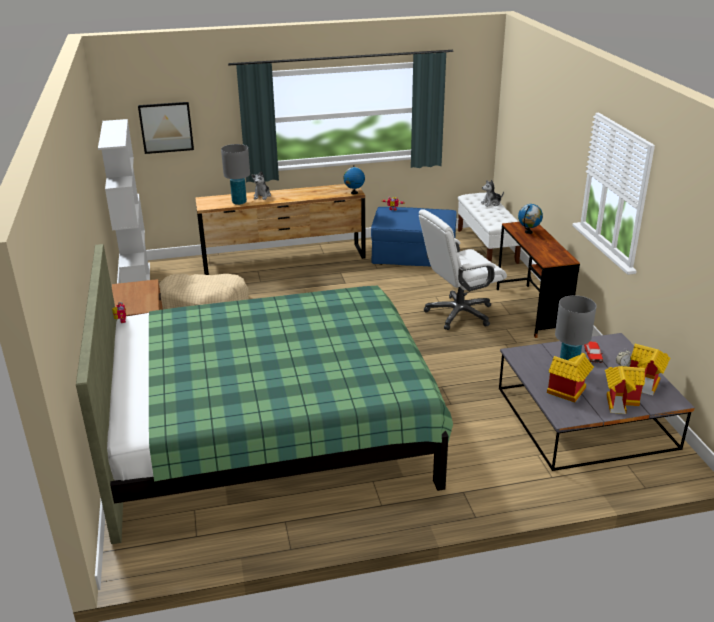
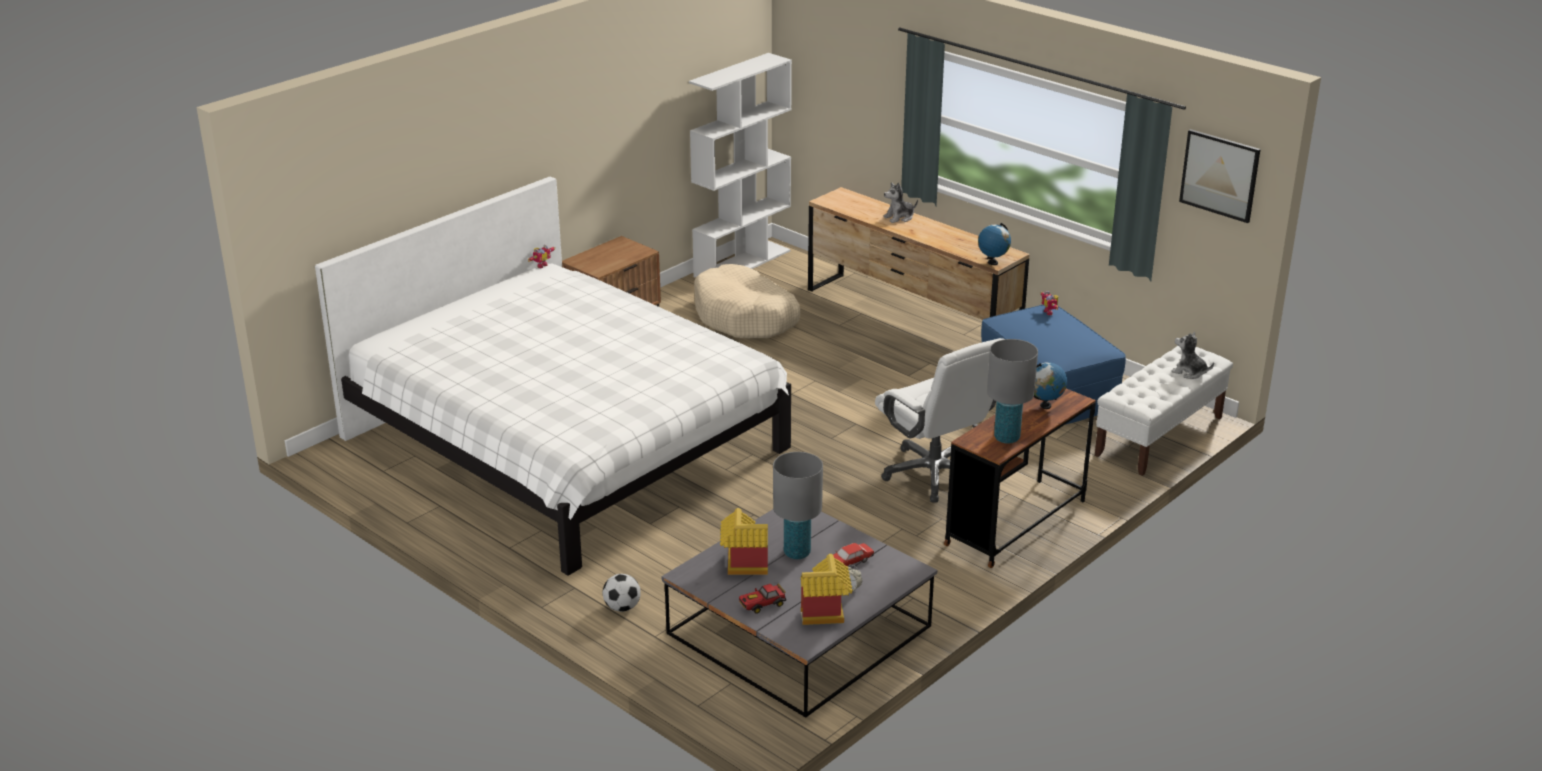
camera: 55 degrees right, 0 degrees up
(166, 127) = (835, 85): picture -> picture (1219, 175)
(239, 202) = (862, 213): grey table lamp -> grey table lamp (1006, 438)
(269, 430) = (564, 444): green bed -> white bed
(459, 314) = (935, 474): white office chair -> white office chair turned 150 degrees counterclockwise
(506, 479) = (622, 607): none -> football
(620, 402) = (762, 604): toy house -> toy car

